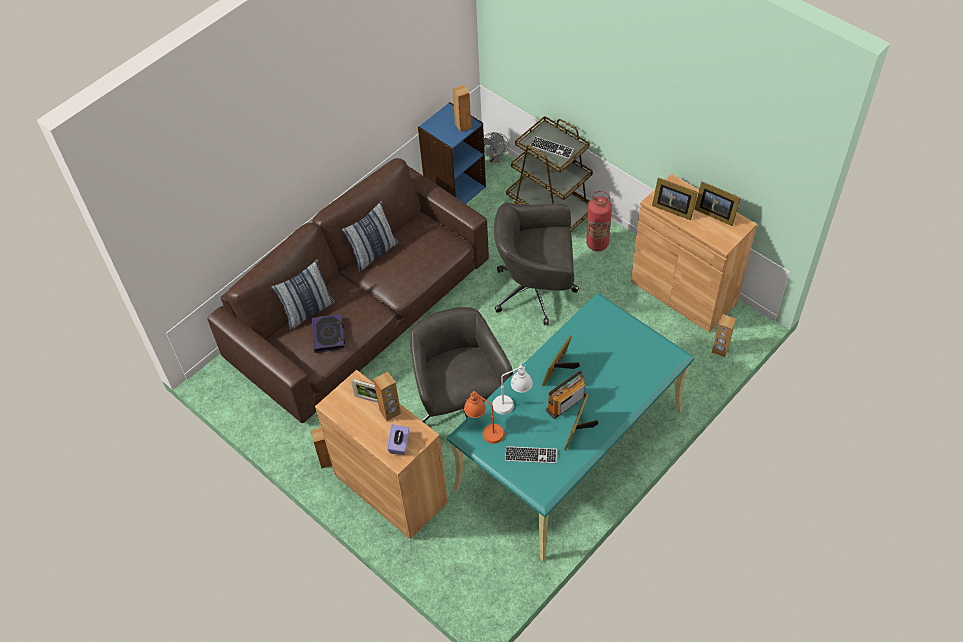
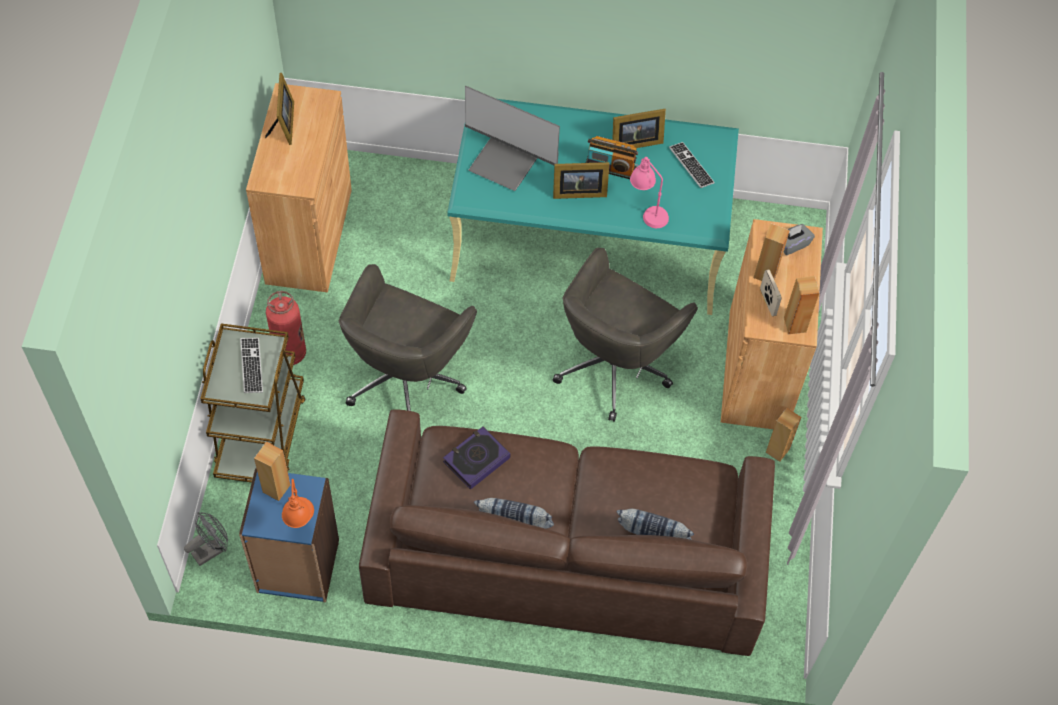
camera: 130 degrees left, 5 degrees up
(329, 335) = (670, 487): book -> book (476, 459)
(399, 444) = (792, 244): purple tissue box -> grey tissue box
(484, 430) = (696, 217): orange table lamp -> orange table lamp (300, 522)
(512, 403) = (647, 211): white table lamp -> pink table lamp
(536, 291) = (406, 378): grey office chair -> grey office chair turned 60 degrees clockwise
(615, 342) = (505, 162): none -> monitor
(672, 208) = (303, 164): picture frame -> none
(720, 350) = (368, 171): brown speaker -> brown speaker (795, 324)

